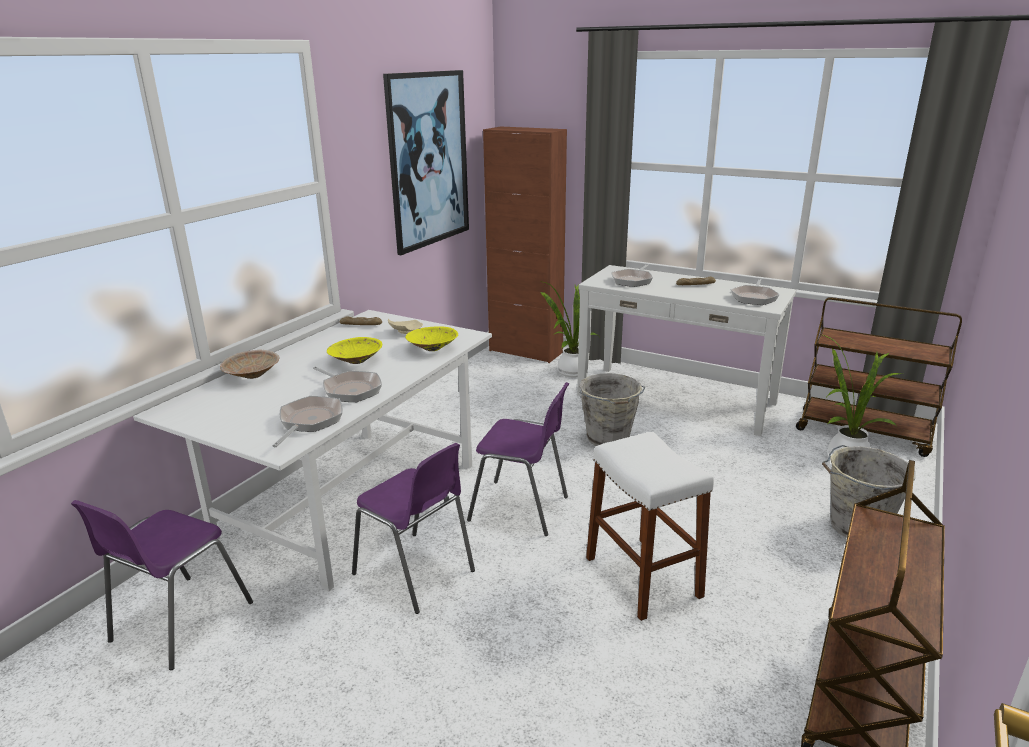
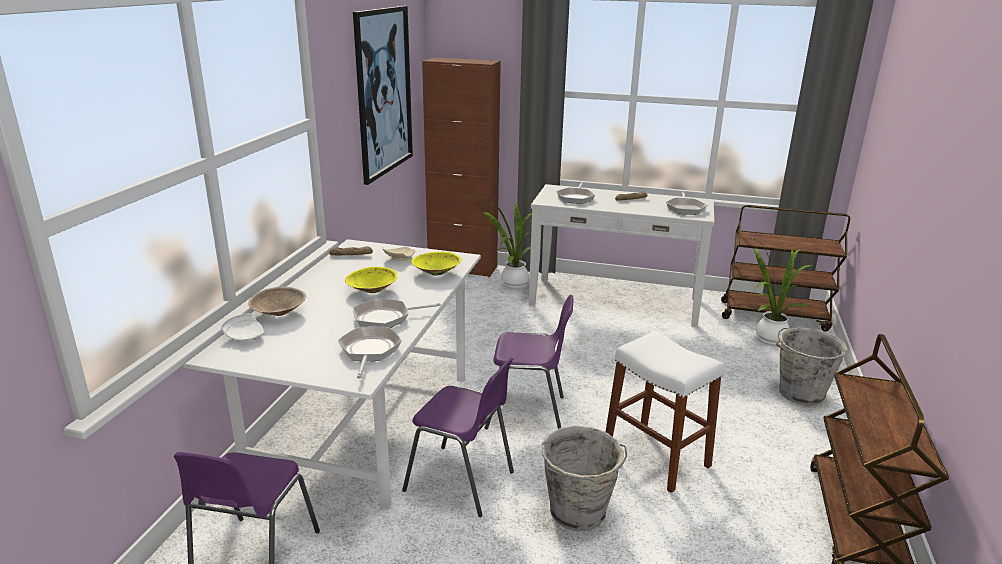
camera: 15 degrees left, 0 degrees up
(206, 395) = (246, 336): none -> white plate
(350, 389) = (386, 318): frying pan -> frying pan turned 135 degrees clockwise
(608, 439) = (574, 342): grey bucket -> grey bucket (578, 513)

